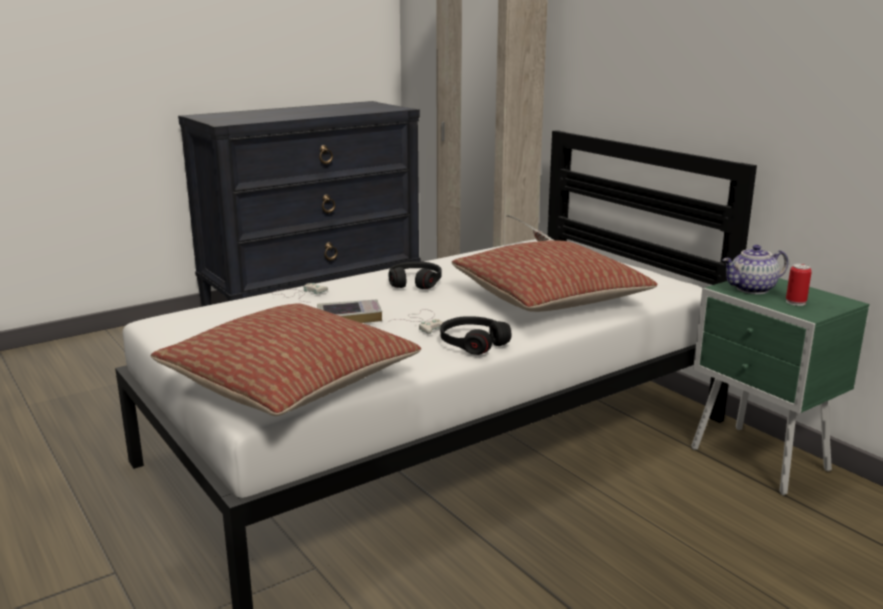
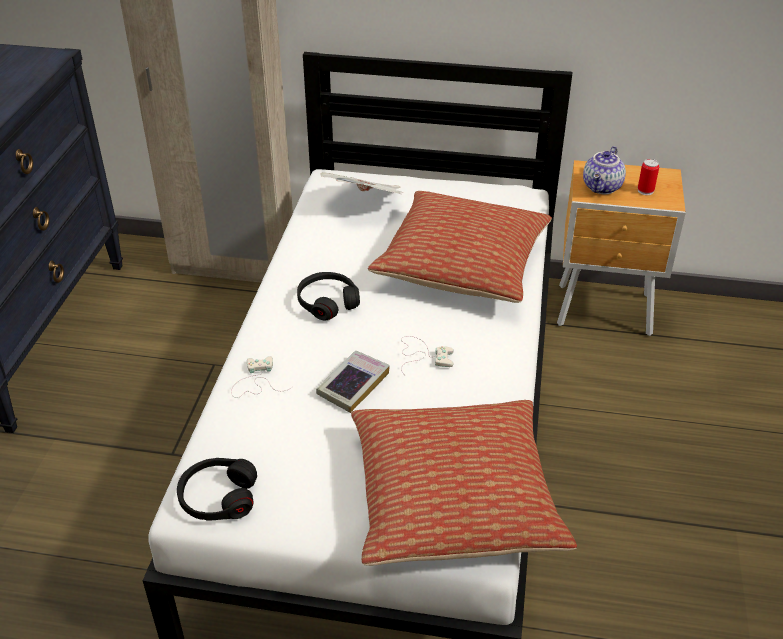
camera: 45 degrees left, 20 degrees up
(473, 343) = (497, 357): black headphones -> black headphones (218, 497)
(760, 461) = (606, 312): green nightstand -> brown nightstand

